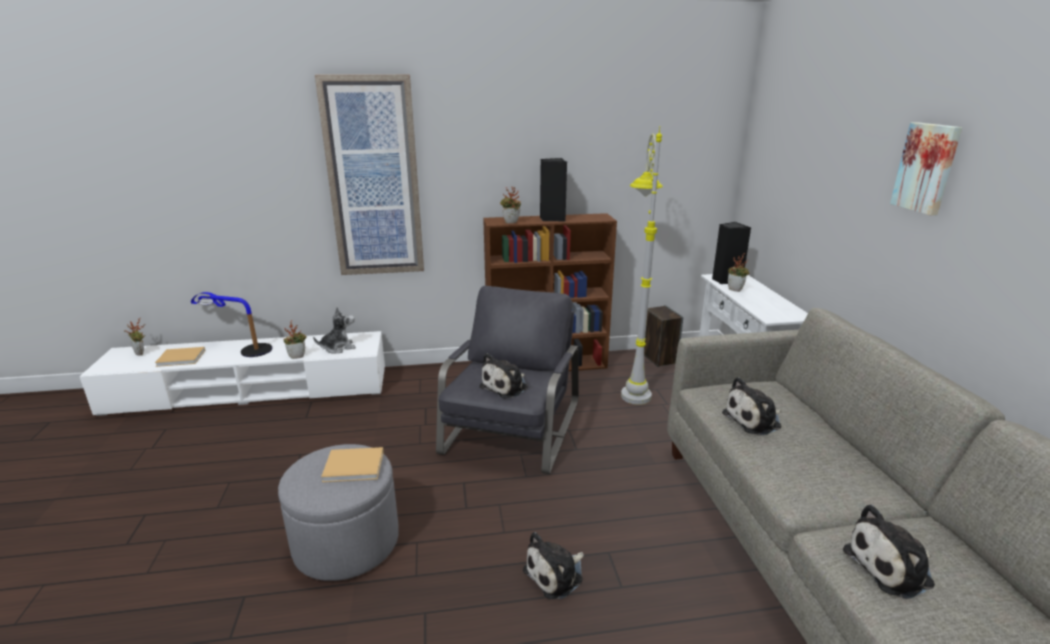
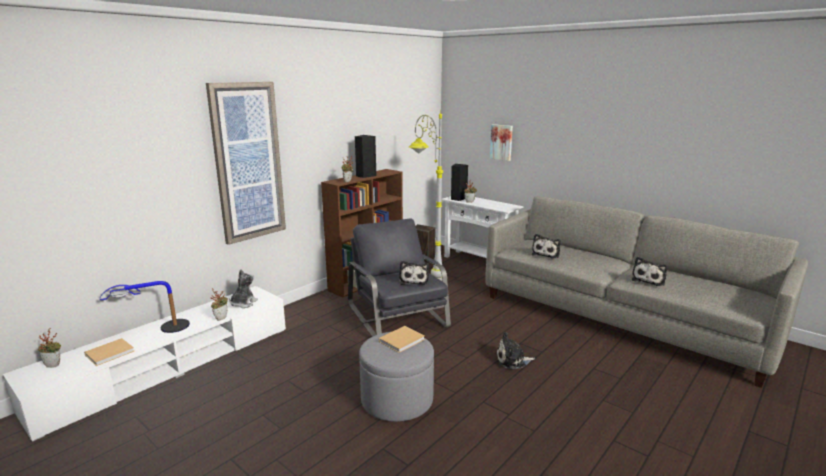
camera: 40 degrees left, 5 degrees down
(556, 574) = (513, 360): plush toy -> plush toy turned 75 degrees clockwise
(927, 168) = (573, 120): picture -> picture (501, 142)

